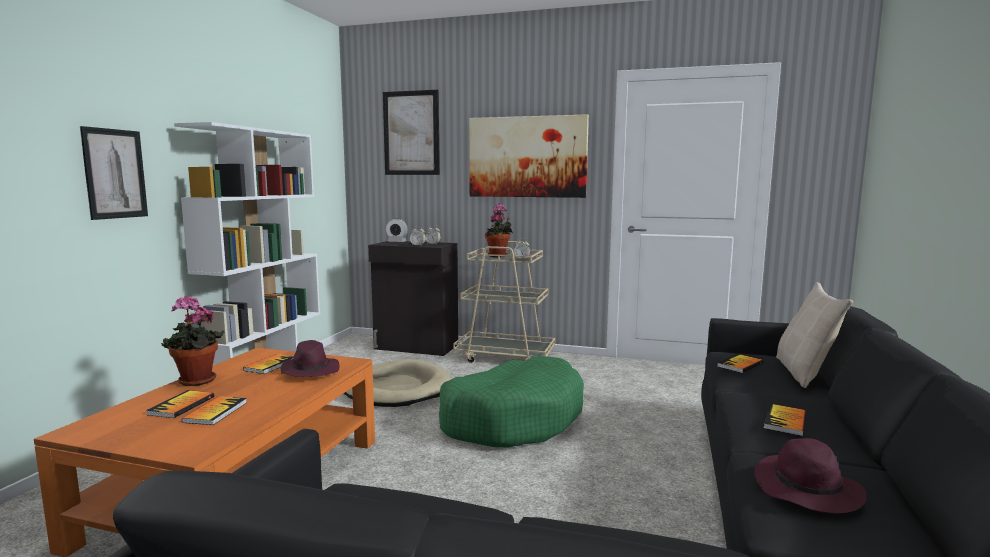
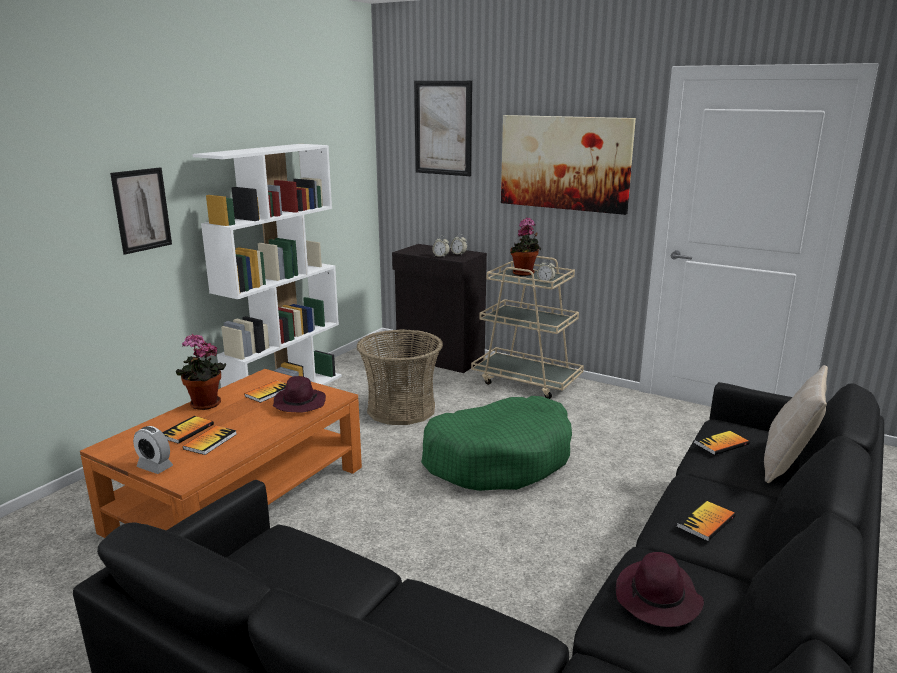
camera: 15 degrees right, 10 degrees up
(396, 389) = (401, 409): beige dog bed -> basket
(397, 242) = (424, 247): alarm clock -> alarm clock (155, 467)

